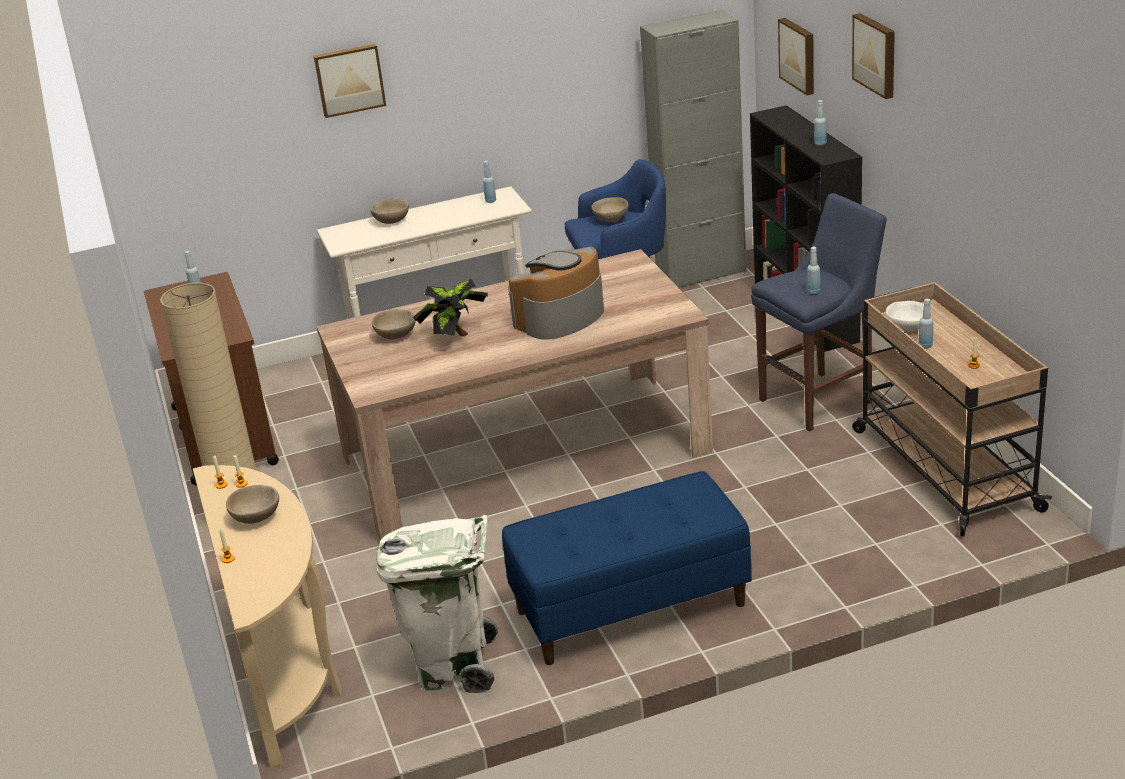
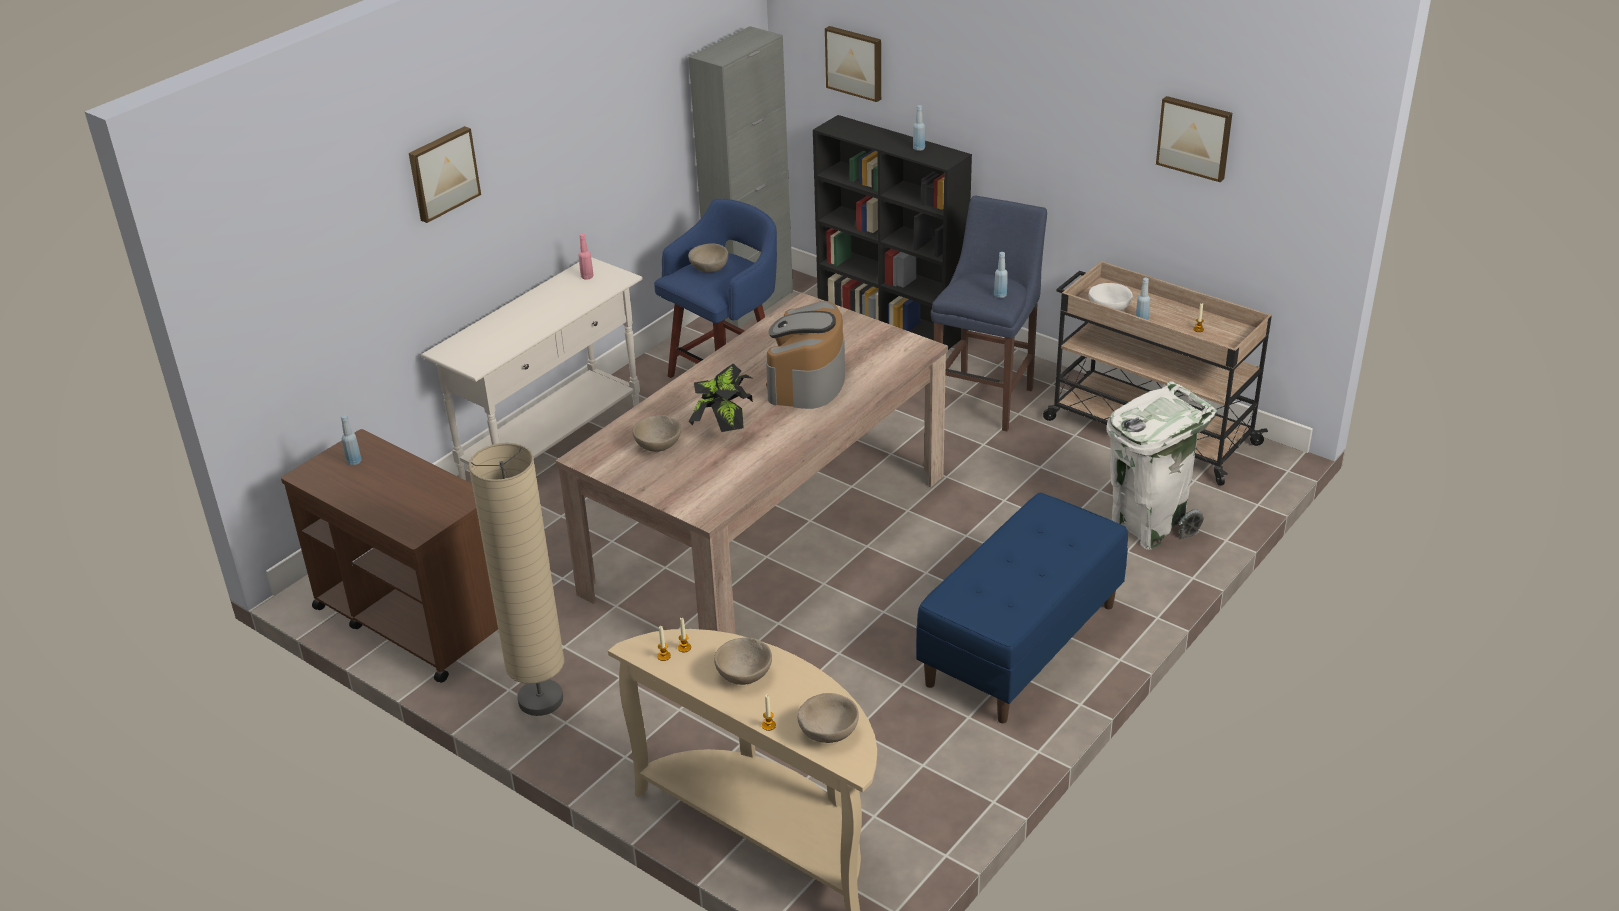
camera: 35 degrees left, 5 degrees up
(392, 221) = (501, 324): beige bowl -> beige bowl (829, 732)
(454, 666) = (921, 758): white trash can -> white trash can (1149, 525)
(490, 201) = (587, 277): blue bottle -> pink bottle
(876, 55) = (990, 53): picture -> picture (1195, 137)

